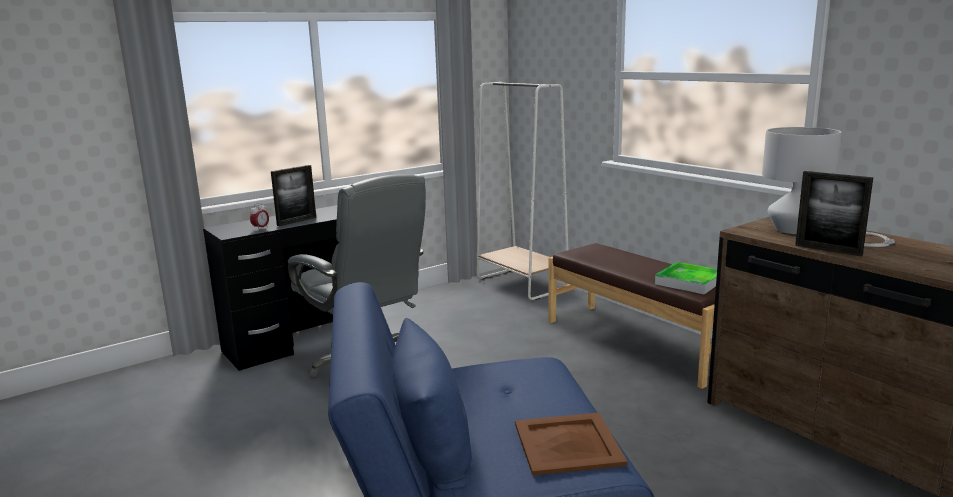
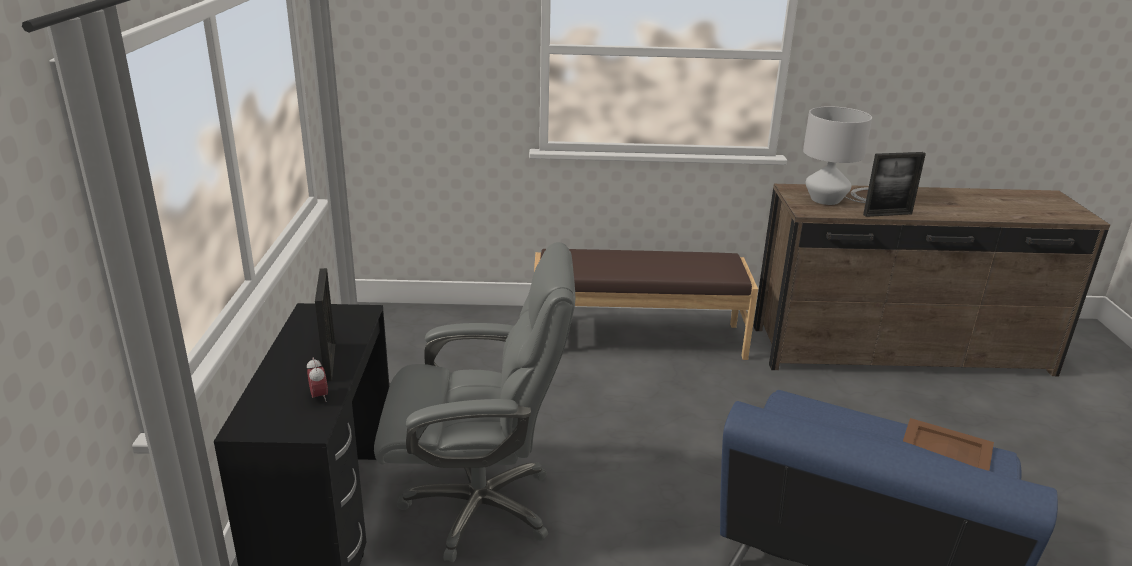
camera: 55 degrees left, 10 degrees up
(521, 284) = (419, 322): clothes rack -> none
(689, 282) = (705, 265): tray -> none

